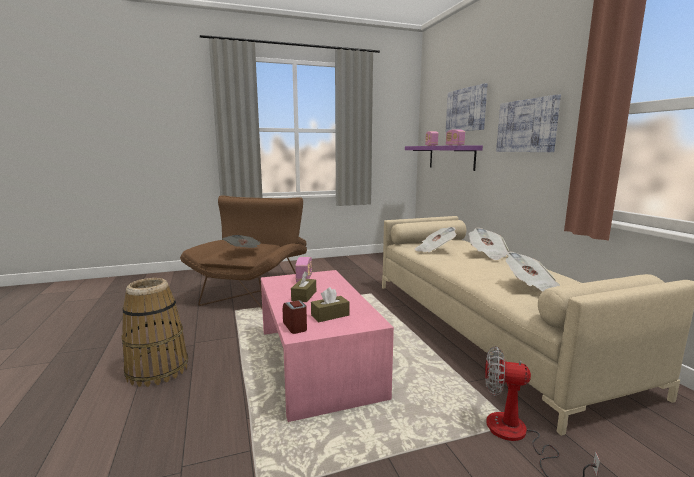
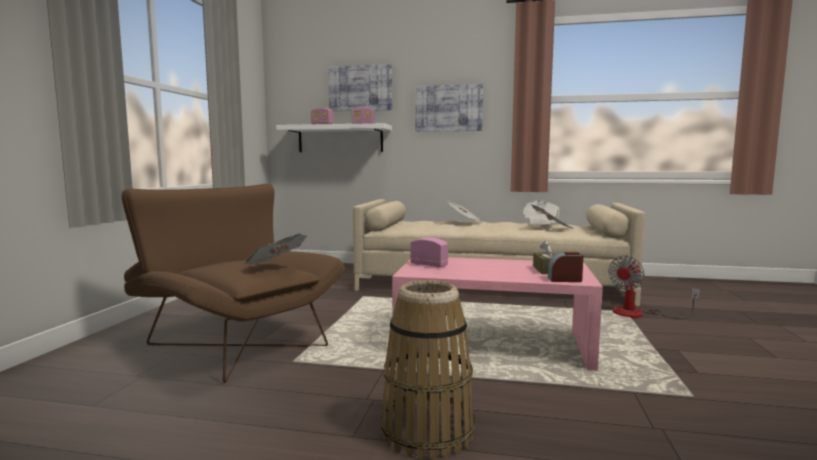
camera: 60 degrees left, 5 degrees down
(304, 296) = (484, 270): brown tissue box -> none
(434, 250) = (429, 226): newspaper -> newspaper (540, 223)
(451, 157) = (340, 139): purple shelf -> white shelf

